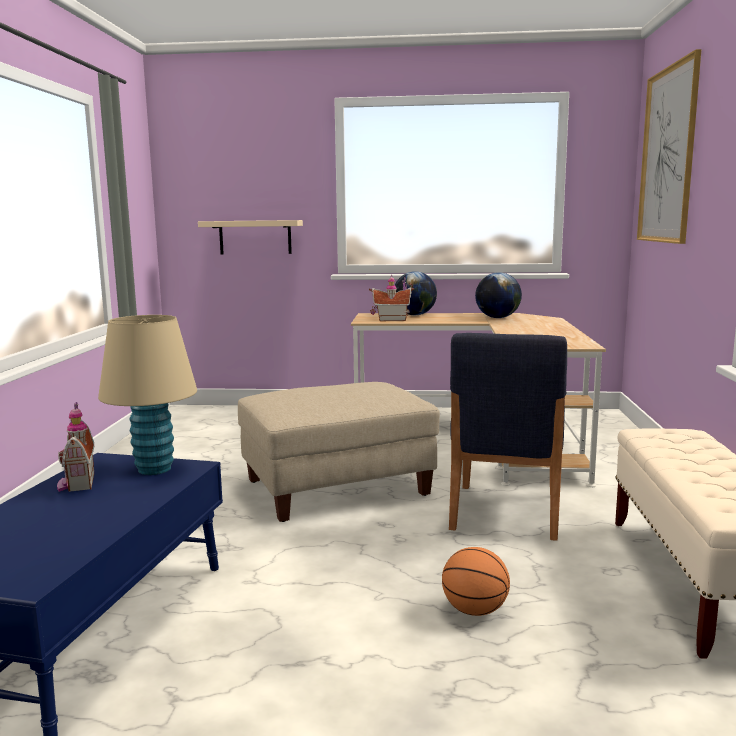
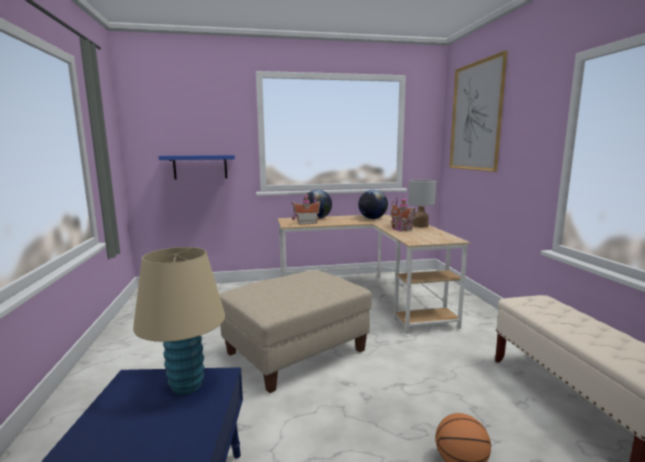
camera: 15 degrees left, 0 degrees up
(76, 483) = (116, 417): toy house -> toy house (400, 229)
(255, 237) = (200, 167): beige shelf -> blue shelf
(504, 512) = (421, 359): blue chair -> none
(559, 328) = (420, 226): none -> grey table lamp

